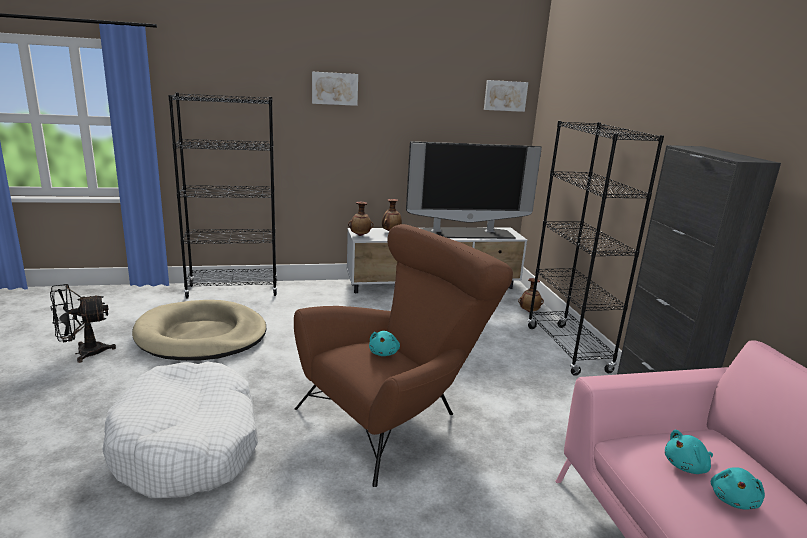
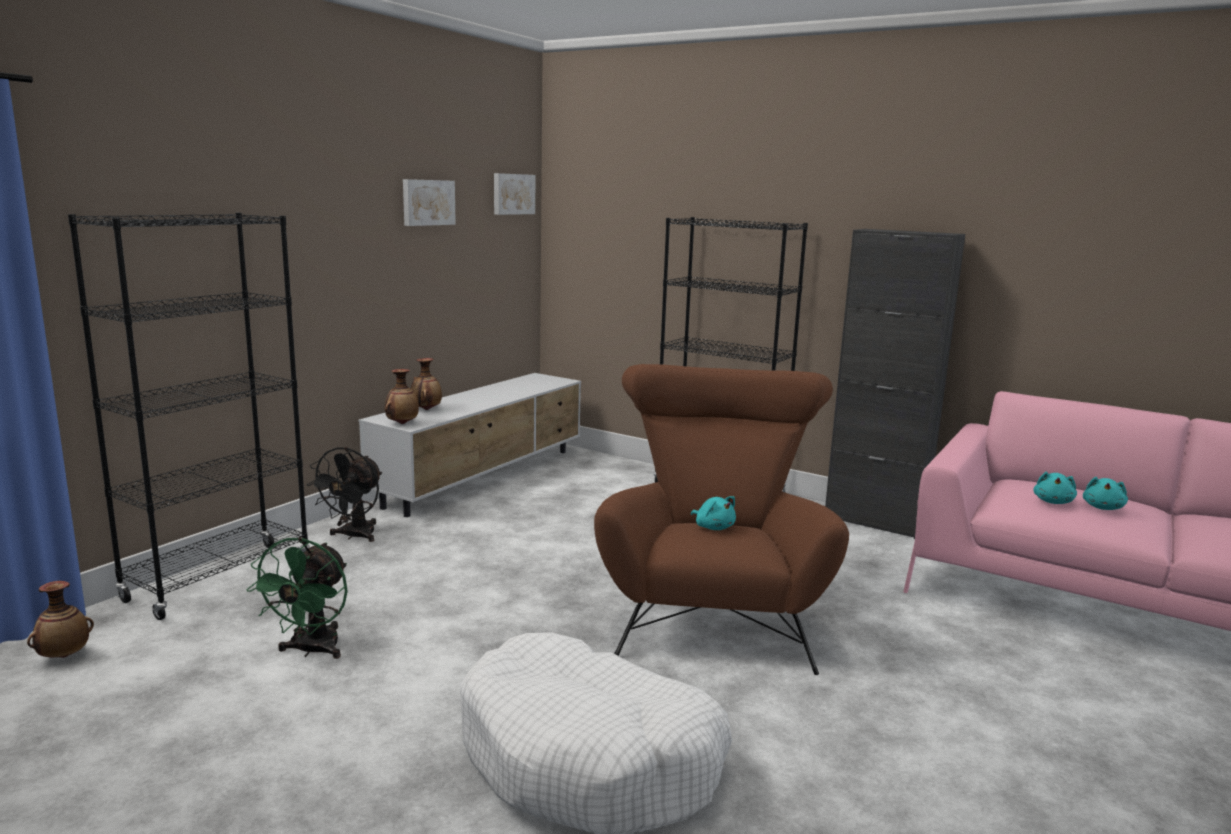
camera: 45 degrees left, 5 degrees down
(83, 353) = (156, 769): black fan -> black fan (353, 536)
(201, 336) = (311, 651): beige dog bed -> green fan
(334, 88) = (322, 193): picture -> picture (427, 202)
(464, 233) = (509, 390): television -> none
(529, 311) = (624, 468): vase -> vase (64, 656)
(733, 499) = (1103, 508): turquoise plush toy -> turquoise plush toy turned 45 degrees clockwise

